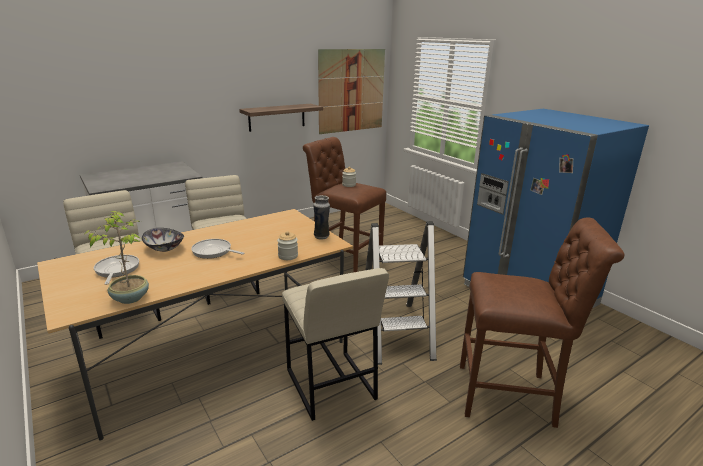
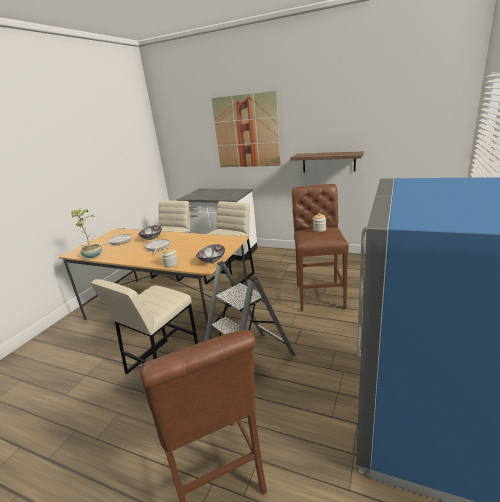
camera: 60 degrees right, 0 degrees up
(321, 236) = (212, 260): vase -> bowl
(352, 91) = (415, 139): picture -> picture (246, 131)

